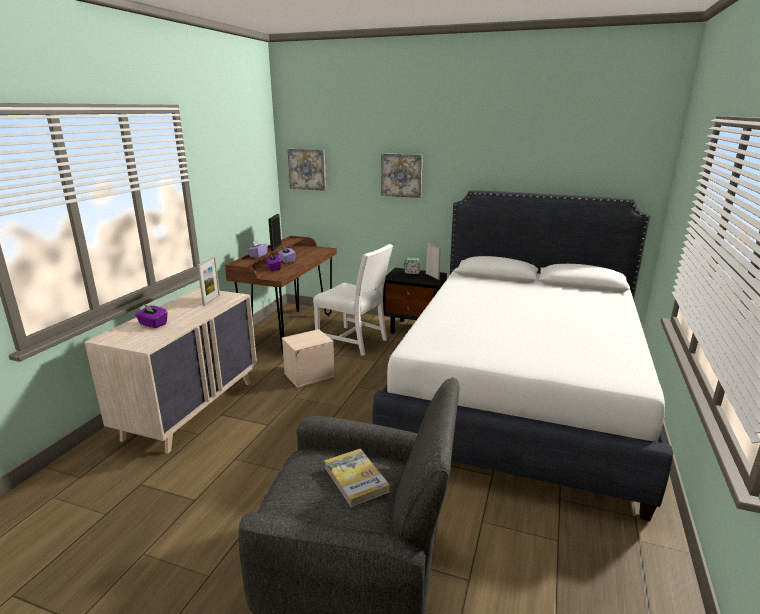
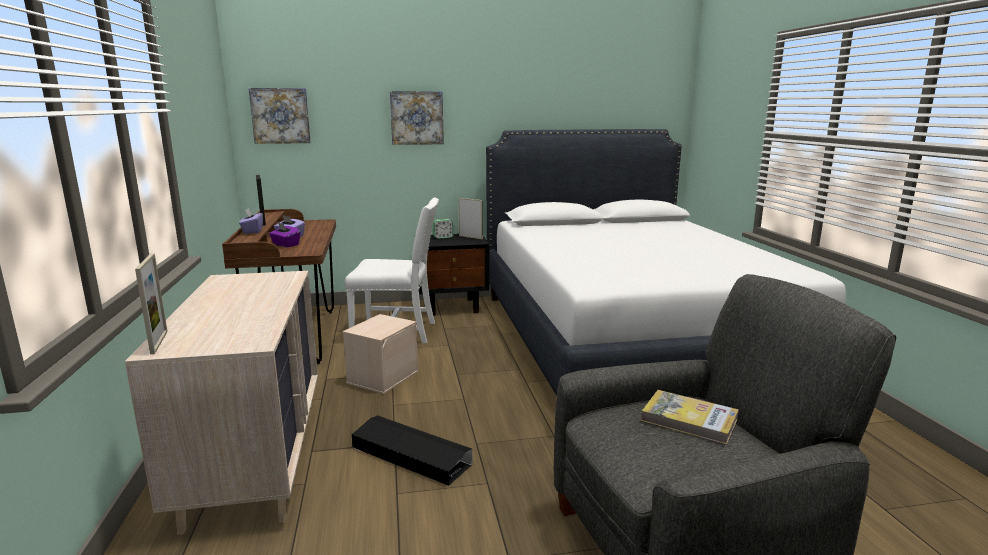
camera: 30 degrees left, 5 degrees down
(153, 324) = (216, 321): purple tissue box -> none
(211, 300) = (262, 283): picture frame -> picture frame (159, 342)
(267, 437) = (410, 456): none -> black storage box

